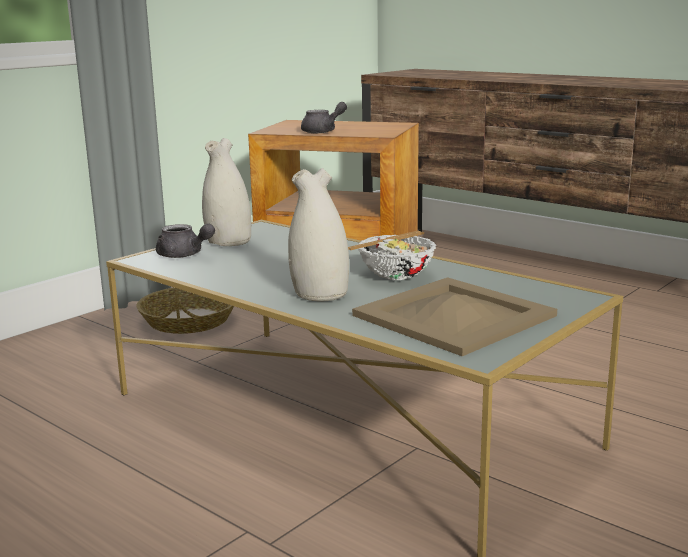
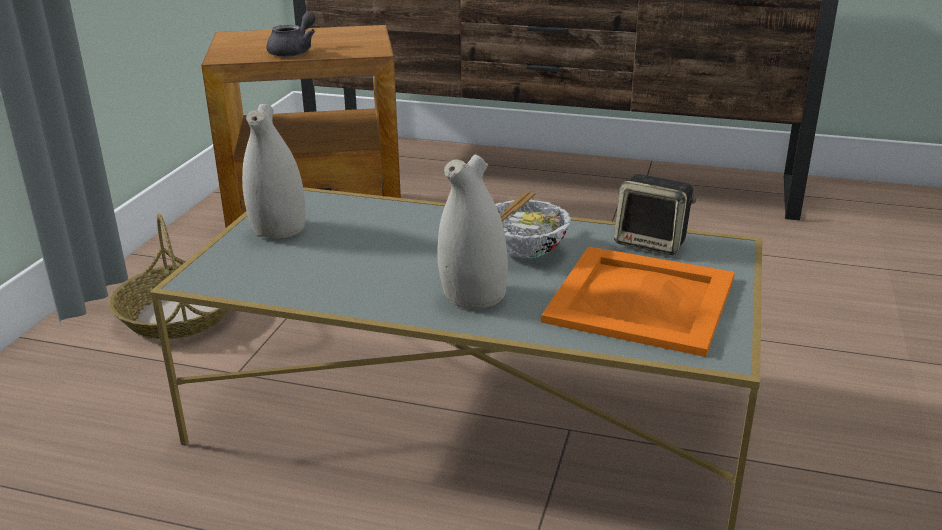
camera: 25 degrees left, 10 degrees up
(184, 255) = (244, 263): grey teapot -> none
(454, 316) = (642, 300): beige tray -> orange tray
(512, 285) = (652, 243): none -> speaker

